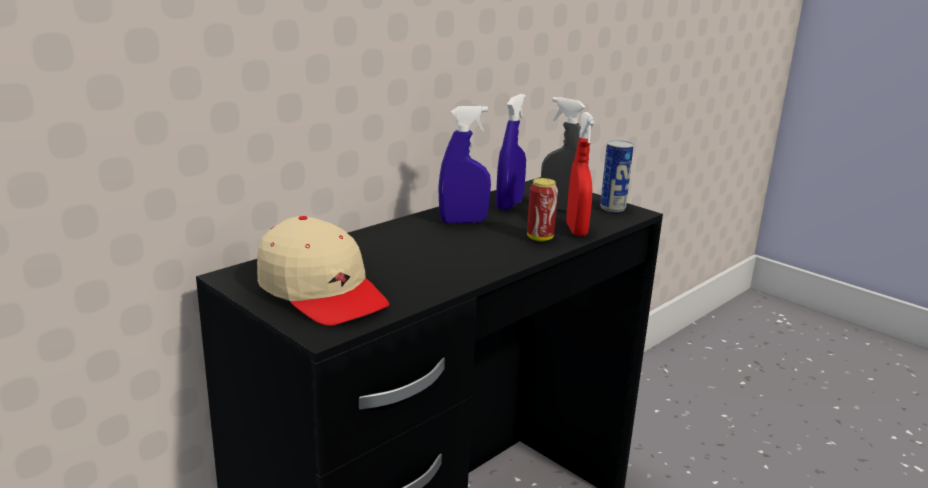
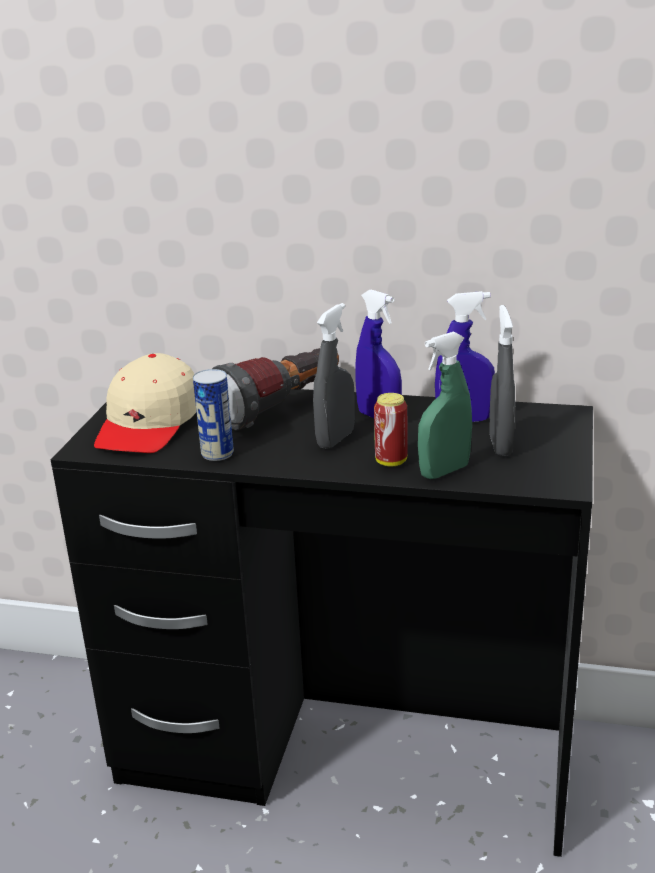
camera: 60 degrees right, 5 degrees up
(390, 242) = (282, 408): none -> flashlight
(477, 242) = (335, 439): none -> grey spray bottle
(576, 230) = (444, 471): red spray bottle -> green spray bottle
(612, 208) = (553, 470): can -> can (217, 454)

